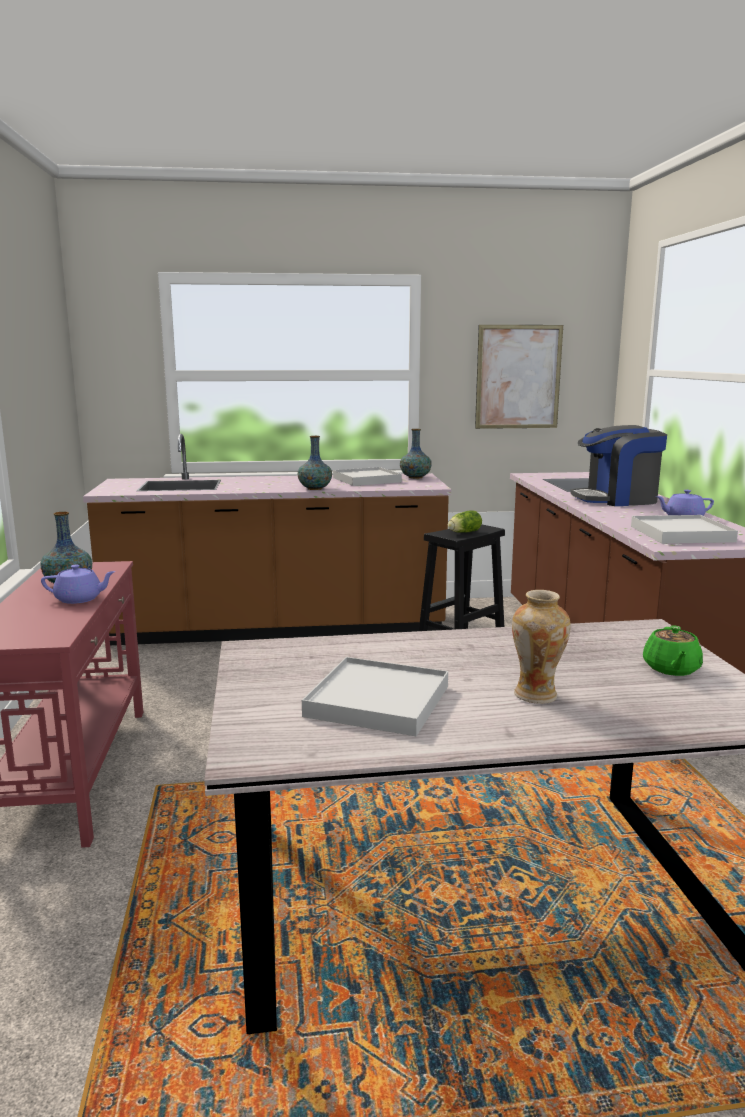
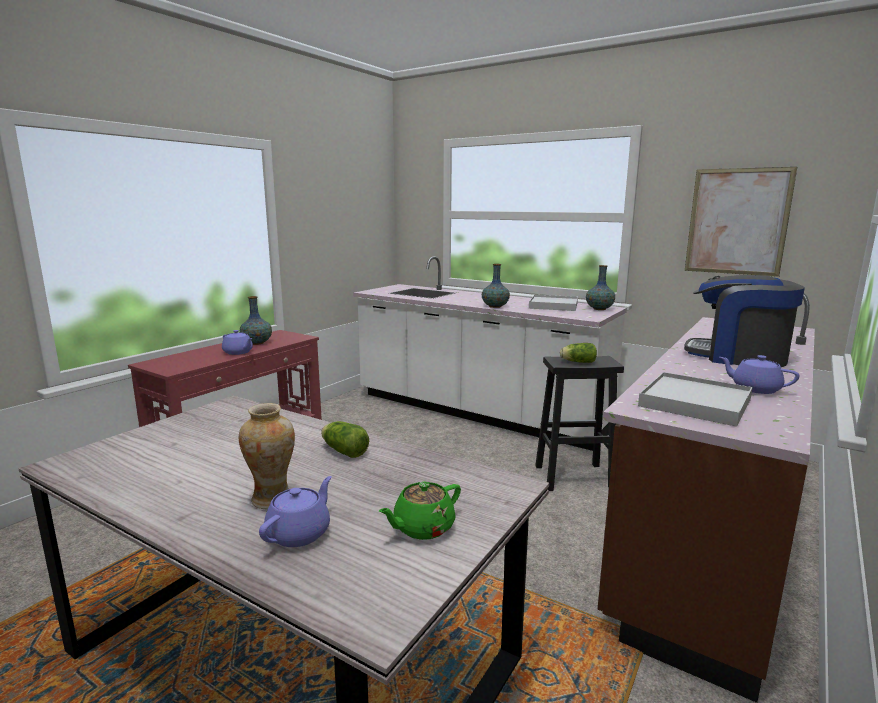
camera: 40 degrees right, 0 degrees up
(277, 629) = (477, 412): brown counter -> white counter
(378, 701) = (189, 461): white tray -> none
(482, 647) = (343, 451): none -> lettuce
(616, 703) = (299, 533): none -> purple teapot

